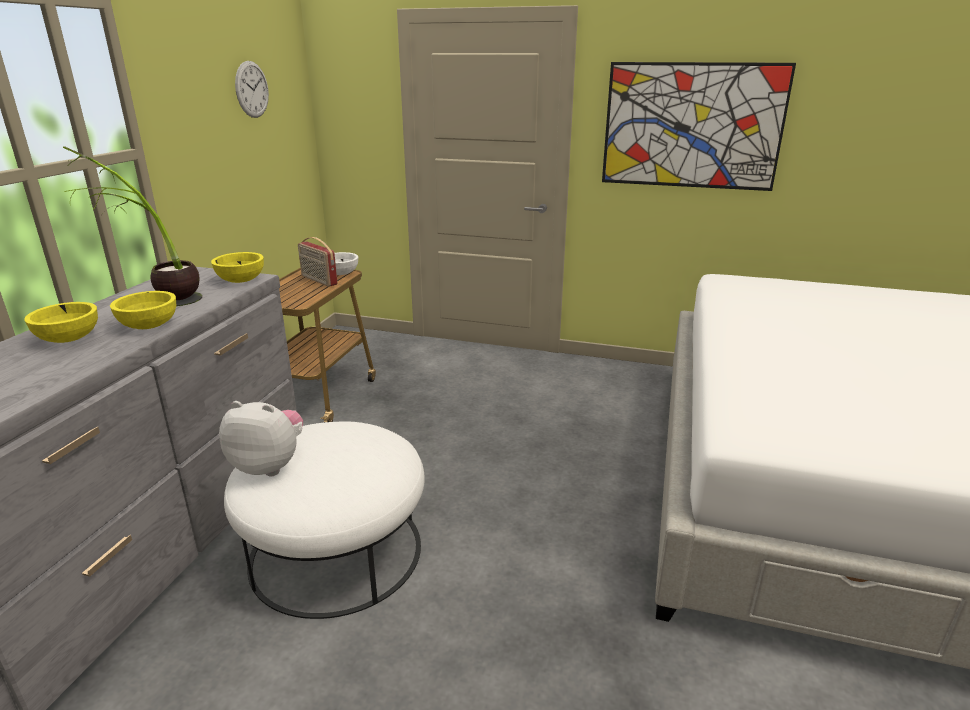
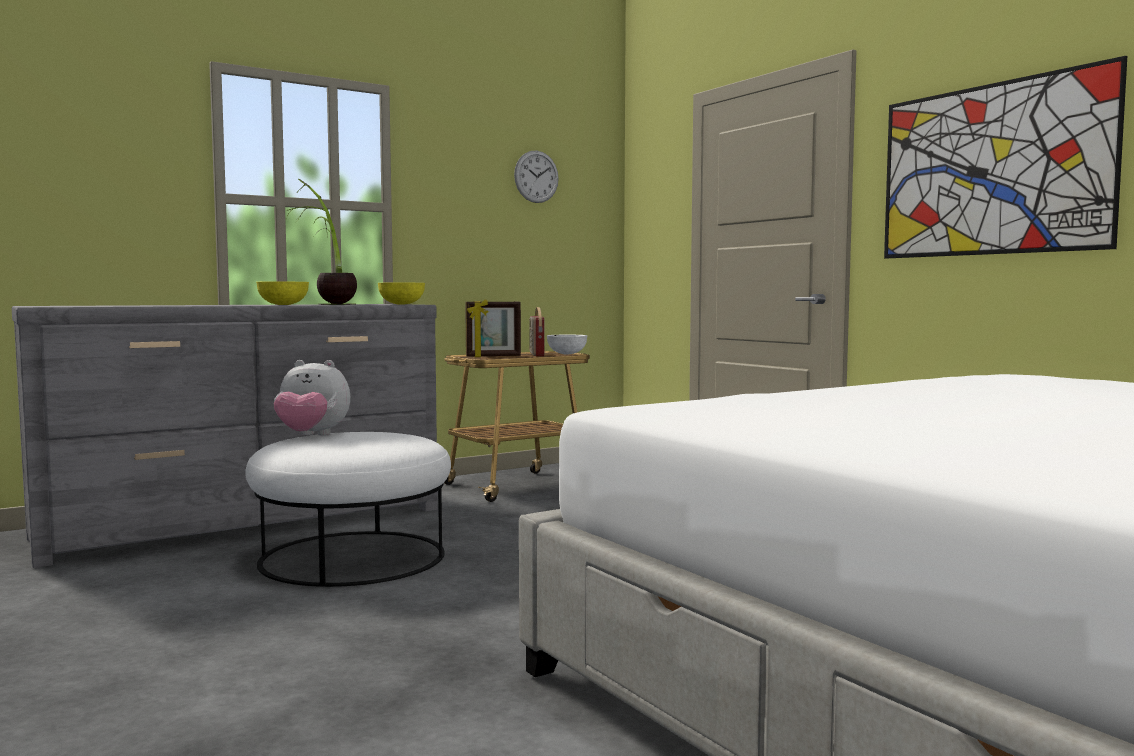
camera: 40 degrees right, 20 degrees down
(69, 338) = (230, 304): yellow bowl -> none
(269, 465) = (311, 436): plush toy -> plush toy turned 135 degrees clockwise
(288, 293) = (493, 356): none -> picture frame

